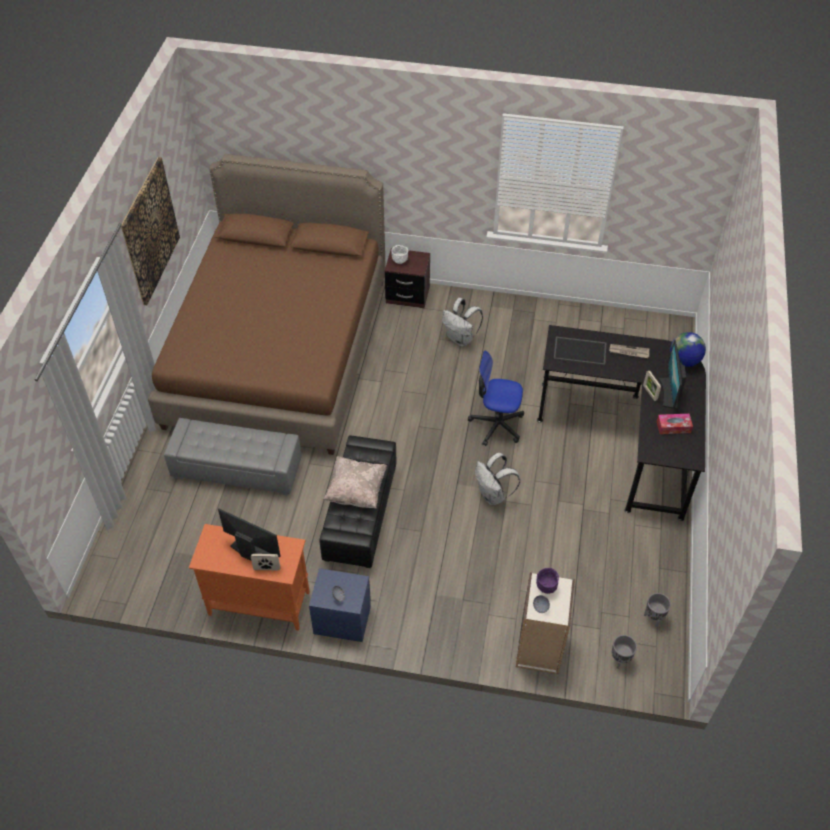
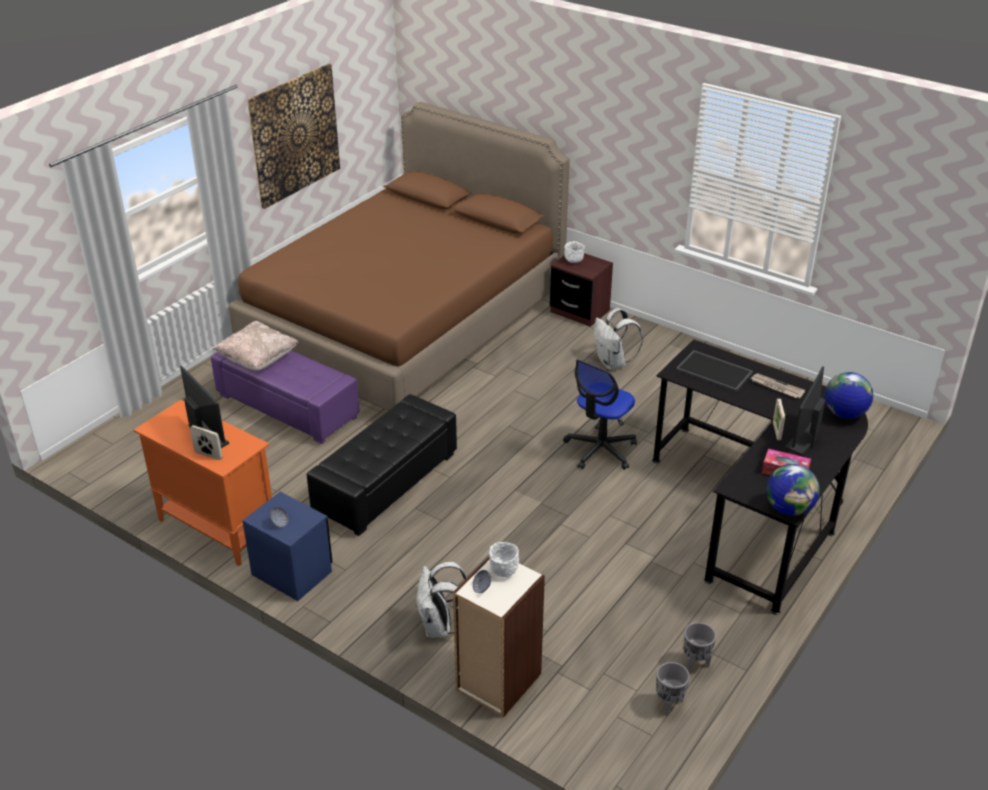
camera: 25 degrees right, 15 degrees down
(237, 468) = (288, 406): grey ottoman -> purple ottoman
(356, 491) = (378, 442): beige pillow -> beige pillow (258, 359)
(493, 495) = (549, 514): white backpack -> white backpack (440, 627)
(496, 424) = (600, 450): office chair -> office chair turned 90 degrees counterclockwise
(546, 586) = (504, 571): purple bowl -> white bowl
(619, 660) = (593, 732): grey planter -> grey planter (695, 663)
(692, 459) = (789, 509): none -> globe

